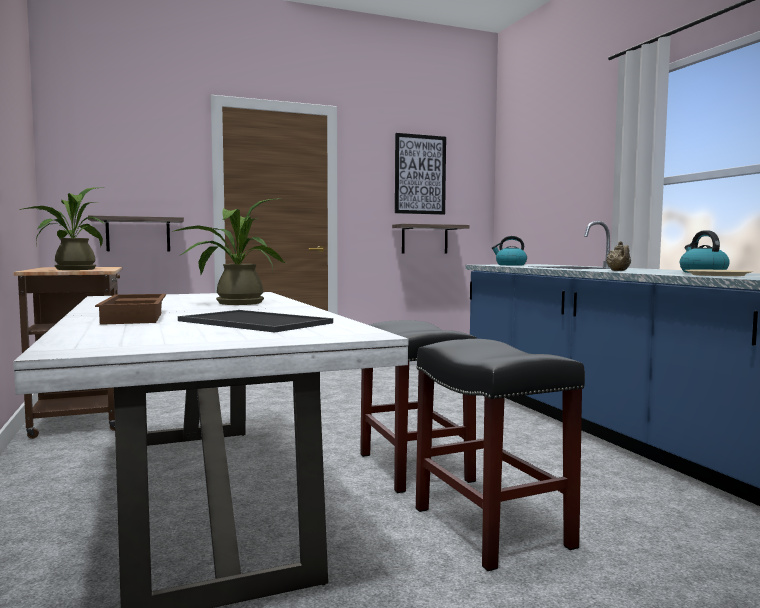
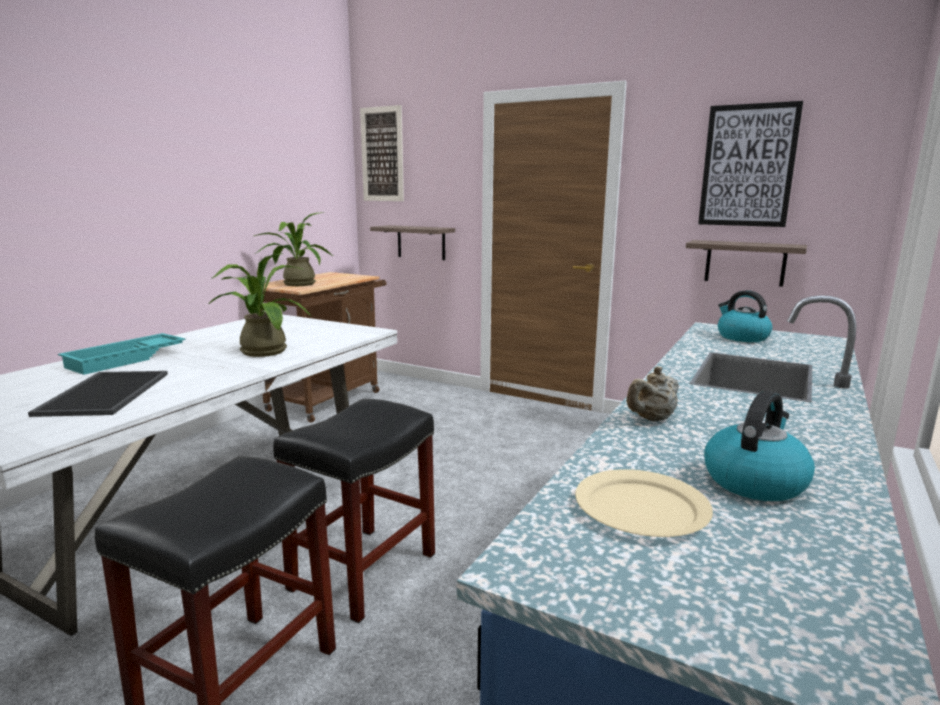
camera: 50 degrees right, 10 degrees up
(81, 140) = (382, 154): none -> picture
(137, 316) = (126, 360): brown tray -> turquoise tray

